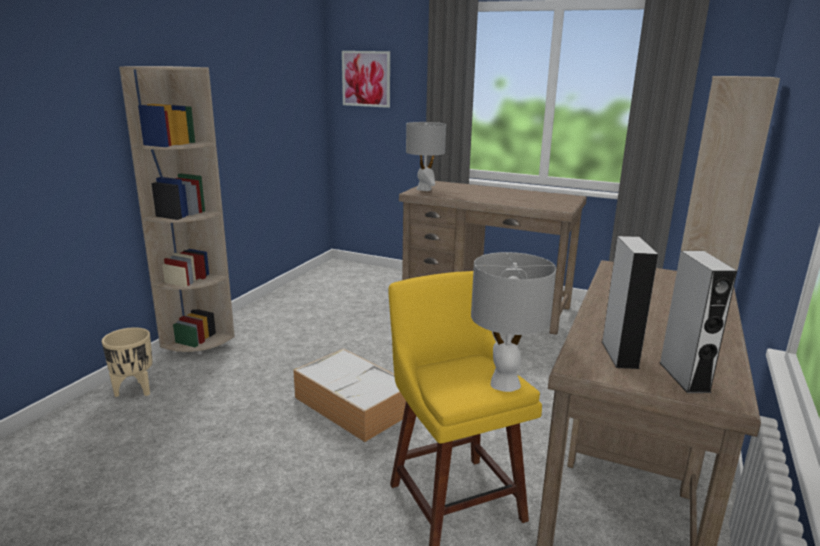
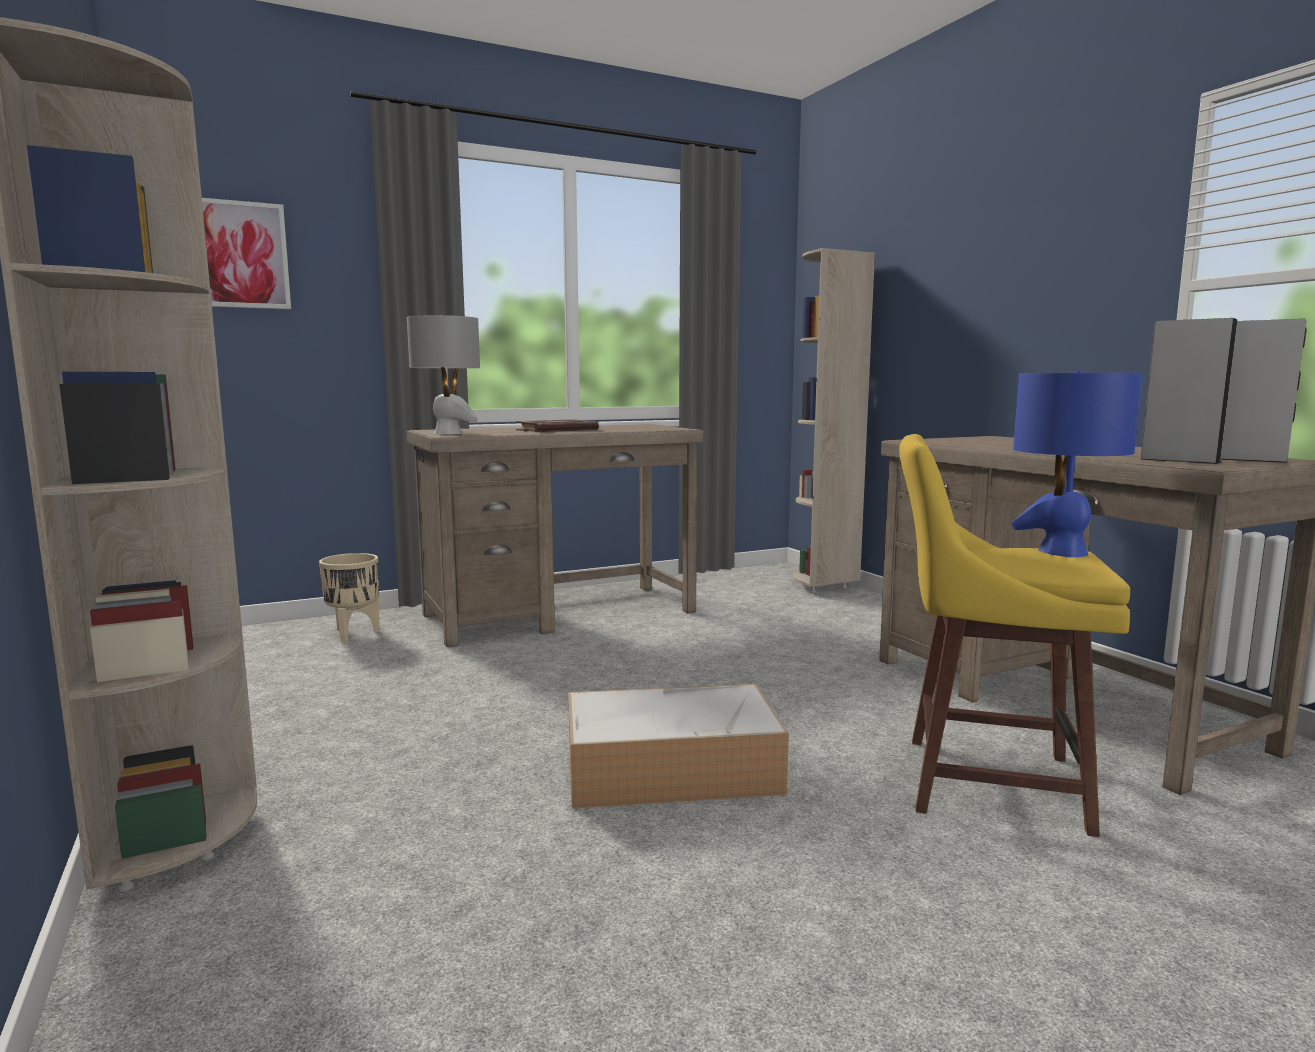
camera: 50 degrees left, 10 degrees down
(134, 390) = (185, 1003): beige planter -> beige planter (353, 634)
(490, 195) = (557, 430): none -> book
(504, 383) = (1062, 552): grey table lamp -> blue table lamp

